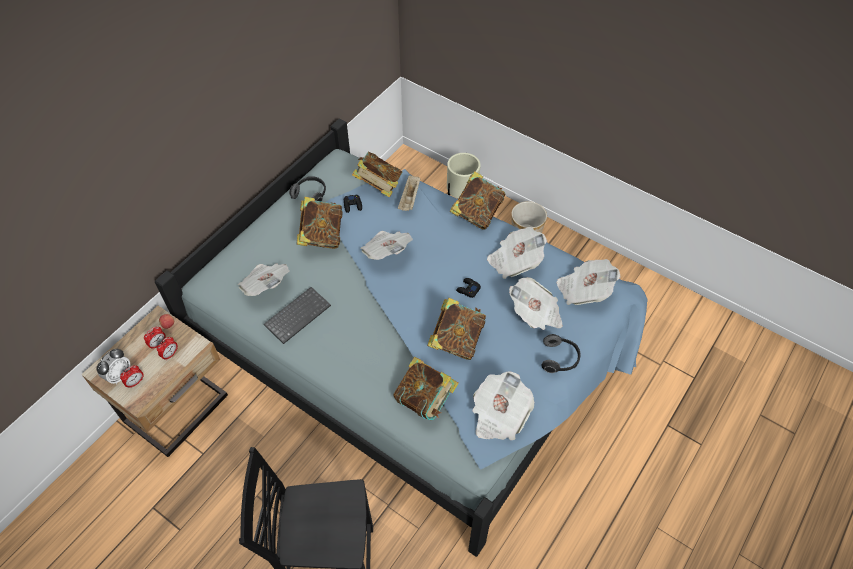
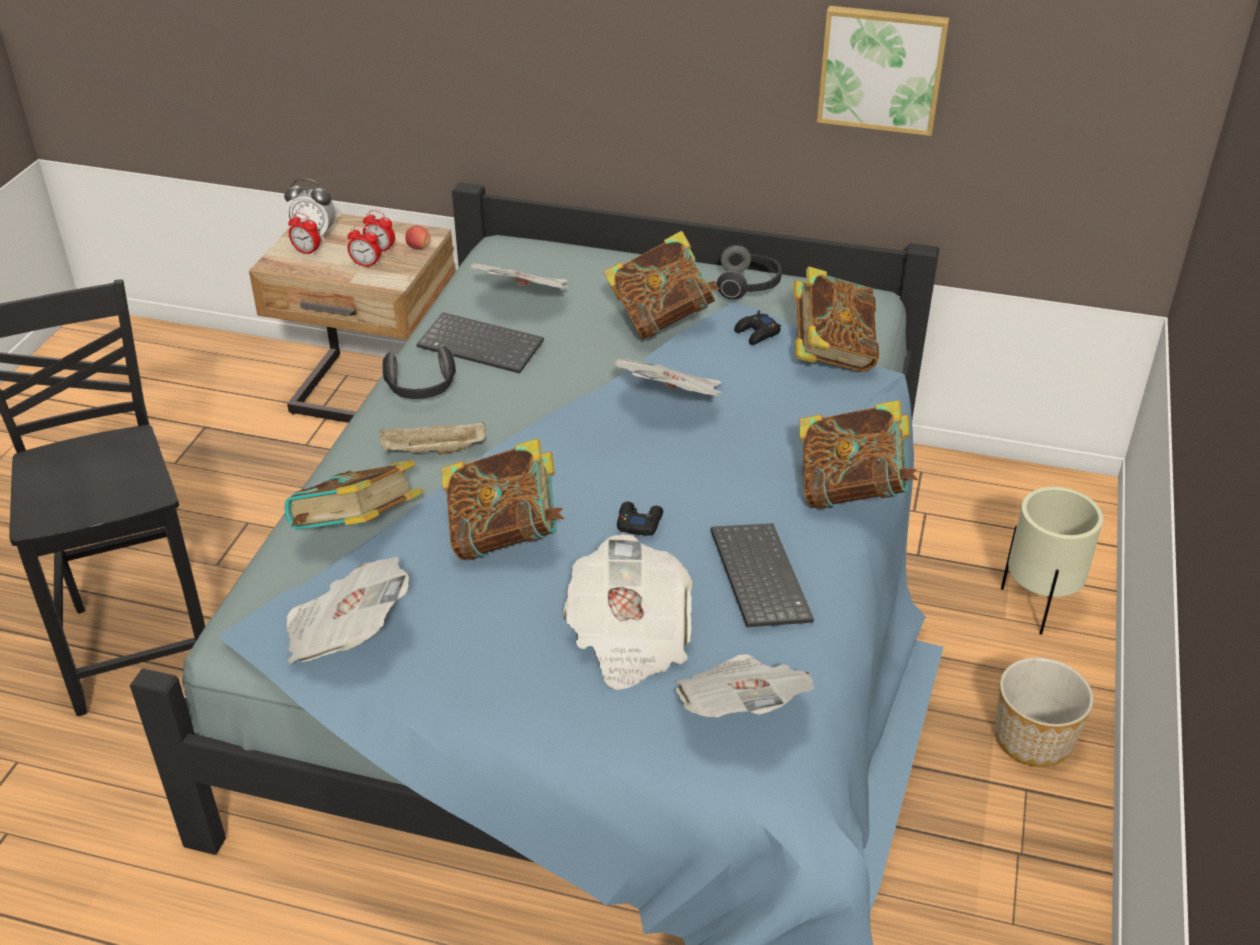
camera: 70 degrees right, 15 degrees down
(299, 67) = (882, 68): none -> picture
(409, 199) = (825, 396): beige tray -> beige tray (432, 451)
(515, 261) = (756, 576): newspaper -> keyboard
(559, 359) = (523, 703): headphones -> headphones (421, 389)

